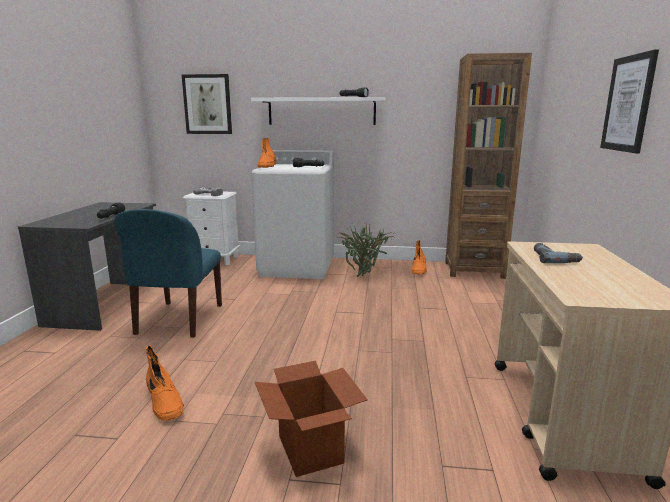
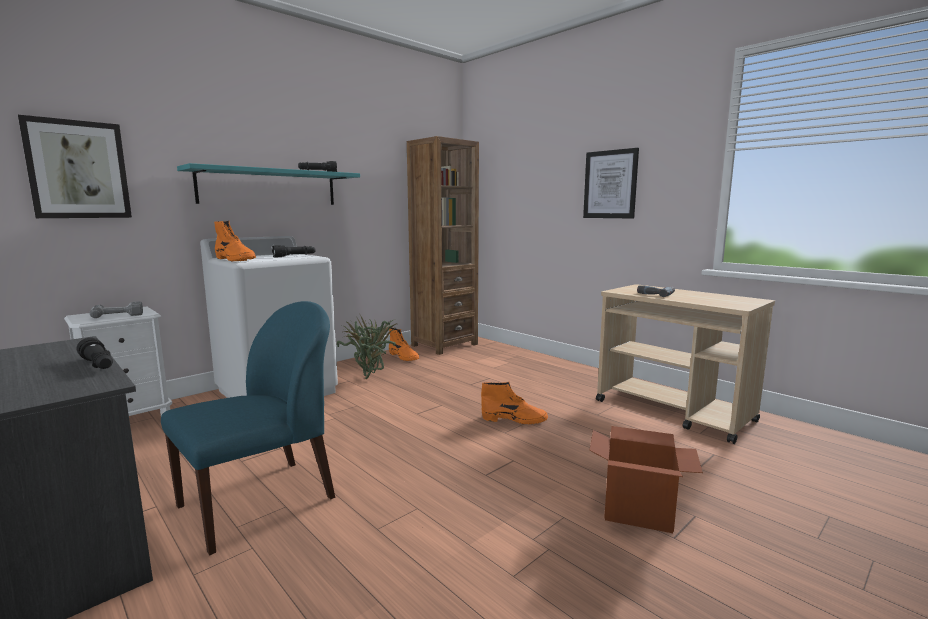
camera: 50 degrees left, 5 degrees down
(165, 402) = (463, 573): orange boot -> orange boot (515, 419)
(179, 320) = (261, 501): blue chair -> blue chair turned 90 degrees counterclockwise
(321, 111) = (269, 187): white shelf -> turquoise shelf

